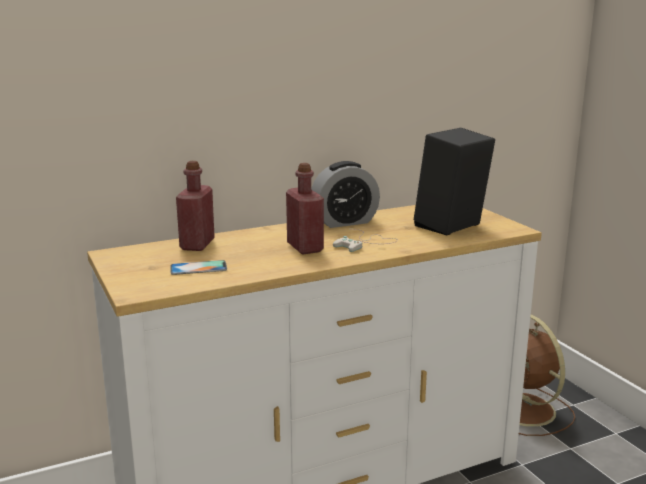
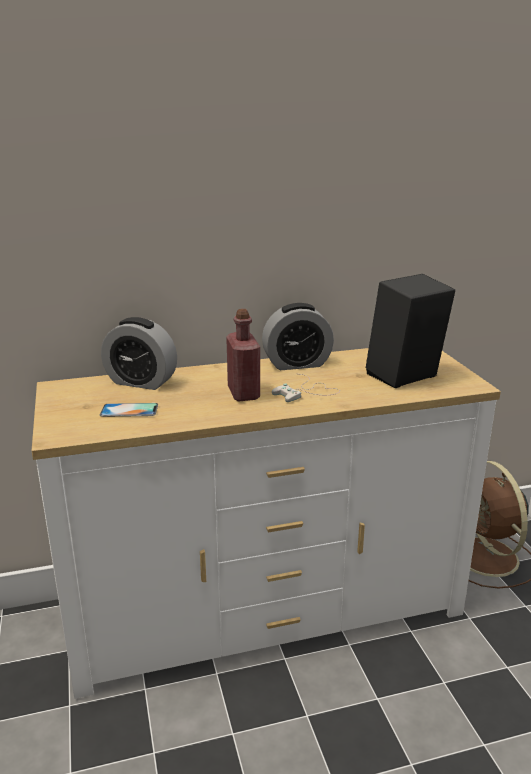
camera: 10 degrees right, 5 degrees up
(197, 245) = (141, 382): red bottle -> alarm clock

